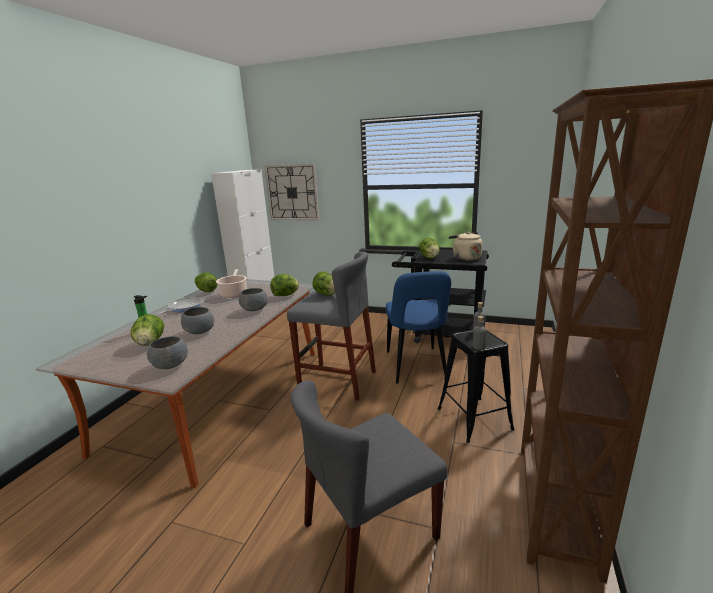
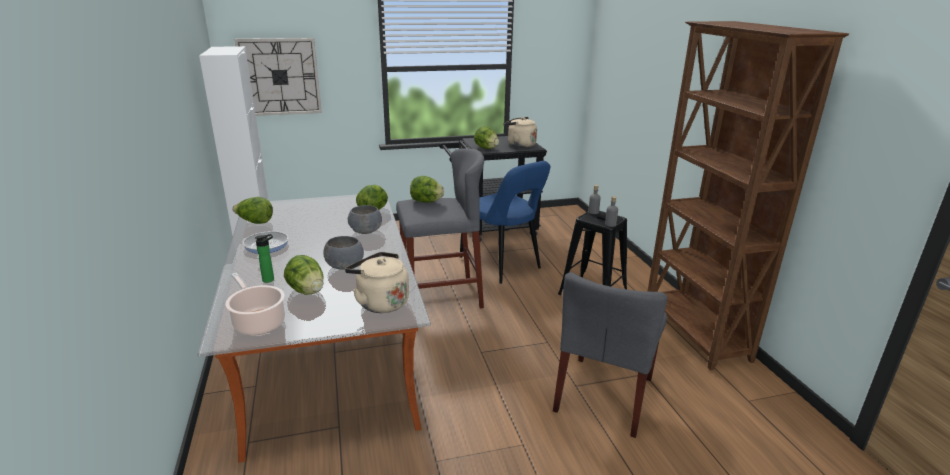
camera: 35 degrees left, 5 degrees up
(171, 365) = (380, 302): grey bowl -> beige kettle
(234, 293) = (302, 219): cooking pot -> cooking pot (258, 322)

